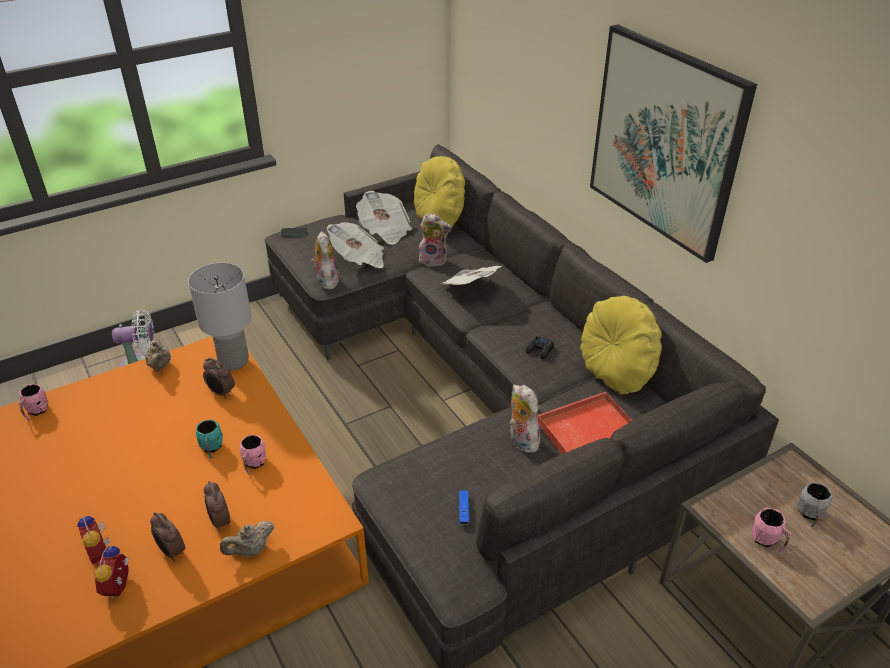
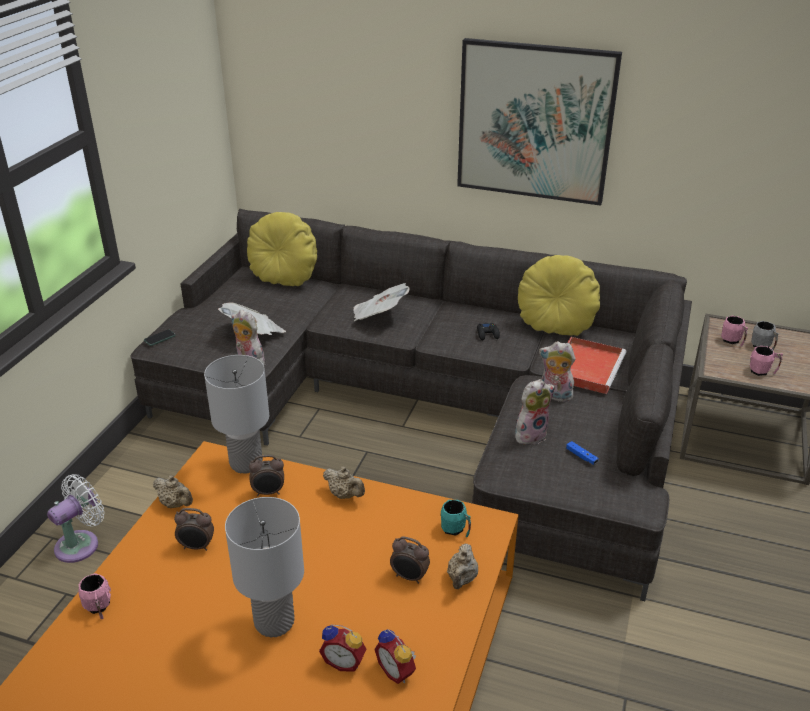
camera: 40 degrees left, 5 degrees down
(100, 495) = (275, 625): none -> grey table lamp
(172, 552) = (402, 621): alarm clock -> alarm clock (197, 547)
(211, 448) = (323, 535): turquoise mug -> turquoise mug (456, 530)
(253, 464) = (375, 524): pink mug -> pink mug (733, 341)
(264, 427) = (345, 495): none -> beige teapot
(384, 230) = (245, 303): newspaper -> none
(434, 260) = (319, 309): plush toy -> plush toy (530, 434)

